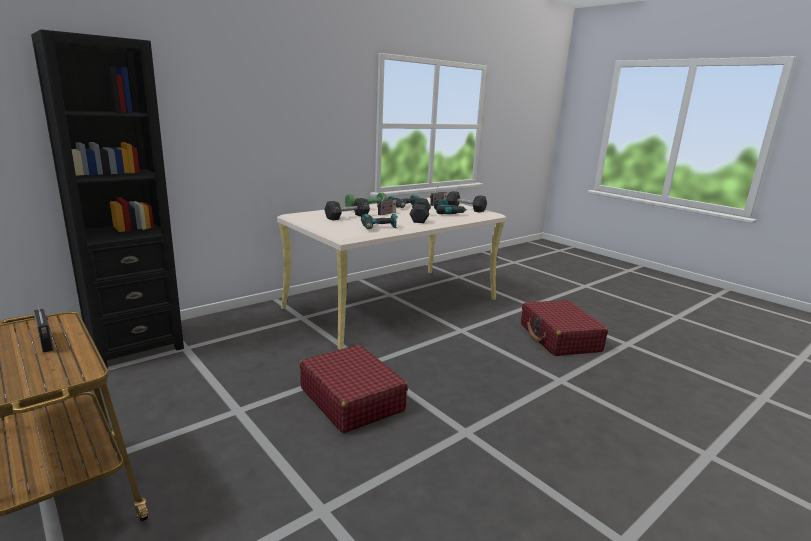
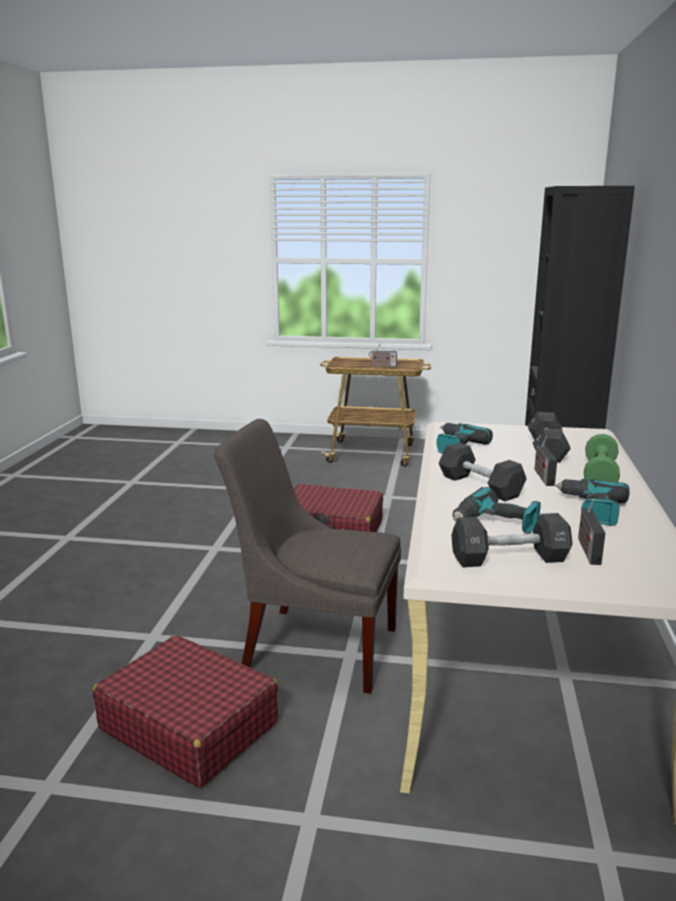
camera: 140 degrees right, 0 degrees up
(473, 339) = (314, 646): none -> grey chair

